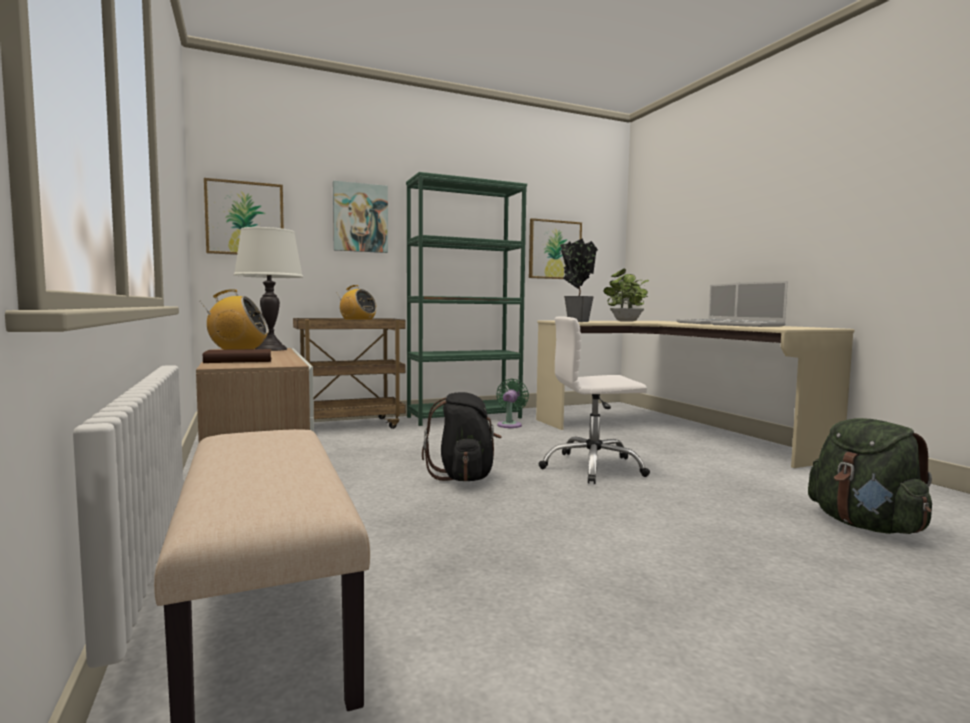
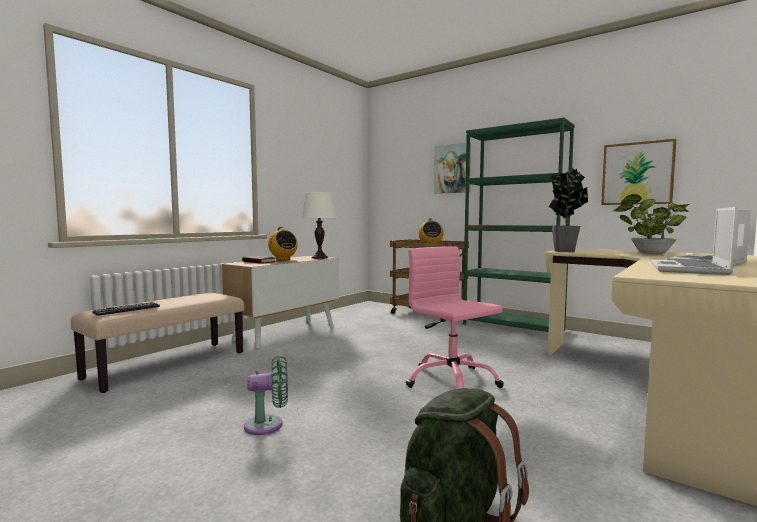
camera: 60 degrees right, 0 degrees up
(245, 218) = (390, 179): picture -> none
(301, 487) = (127, 309): none -> keyboard
(464, 477) = (369, 355): black backpack -> none
(510, 424) = (523, 340): green fan -> green fan (268, 425)
(593, 467) = (451, 381): white office chair -> pink office chair

